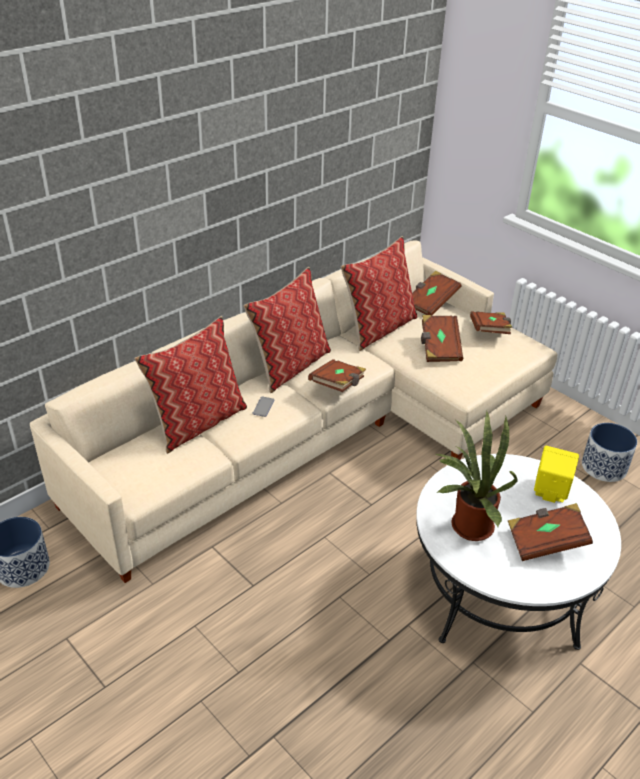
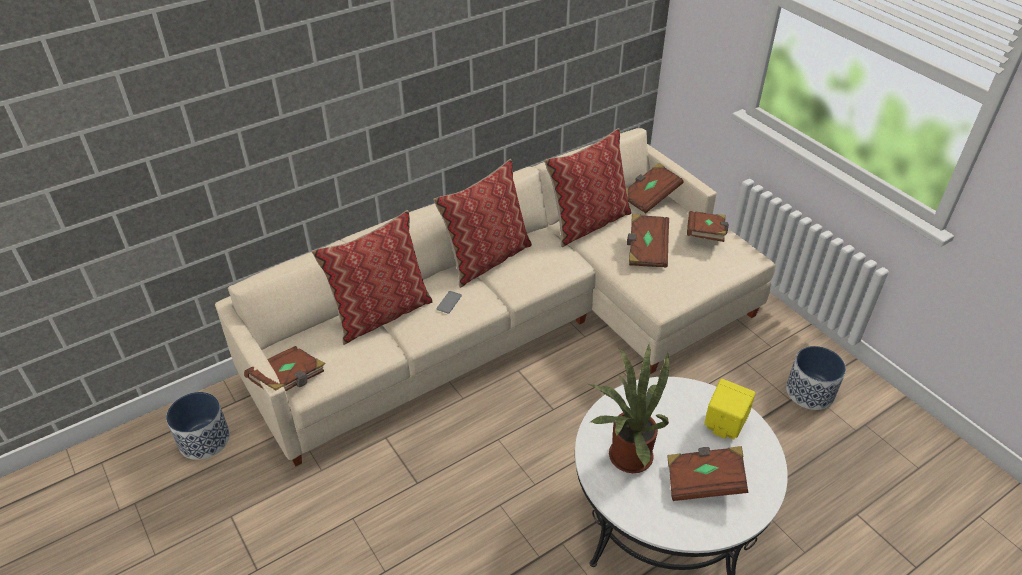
camera: 10 degrees right, 5 degrees up
(338, 385) = (530, 284): brown book -> brown book (289, 380)

